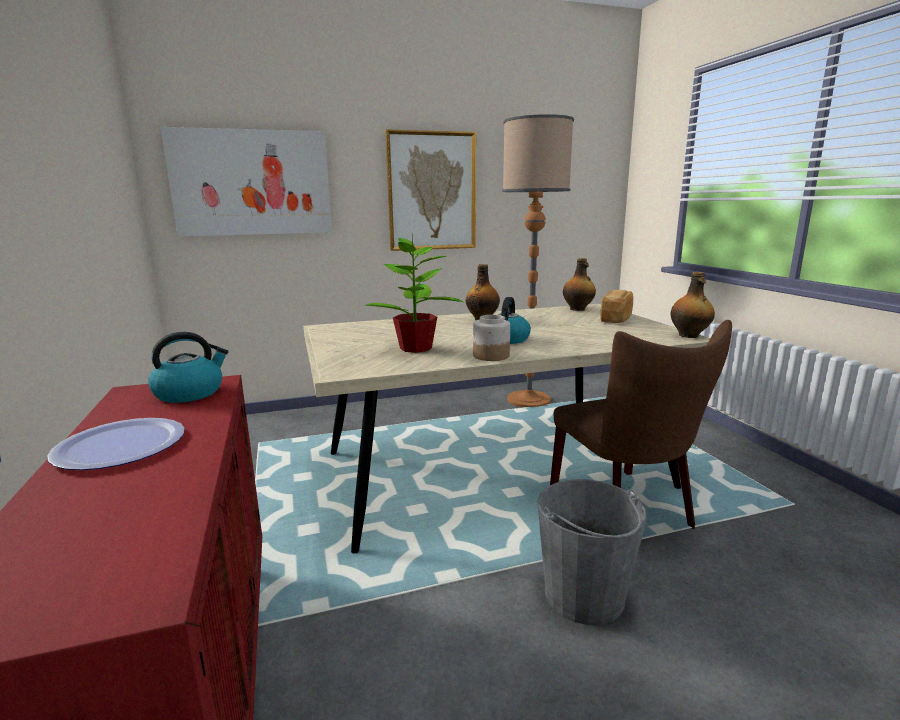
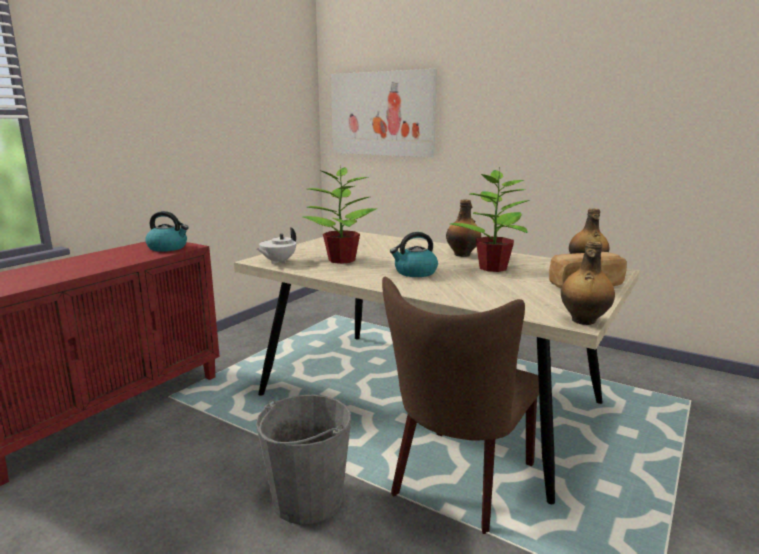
camera: 50 degrees right, 0 degrees up
(120, 446) = (91, 259): plate -> none
(364, 367) = (278, 262): none -> white teapot
(432, 191) = (529, 122): picture -> none
(491, 356) = (359, 278): jar -> none
(528, 399) = (585, 366): floor lamp -> none
(536, 323) = (492, 268): none -> potted plant

